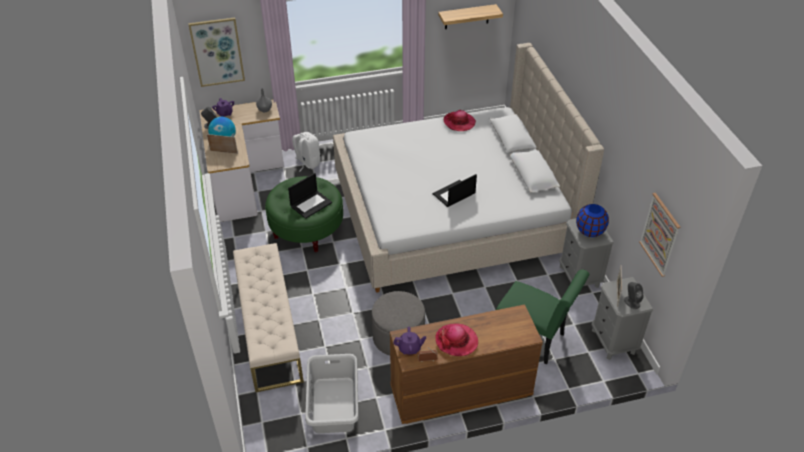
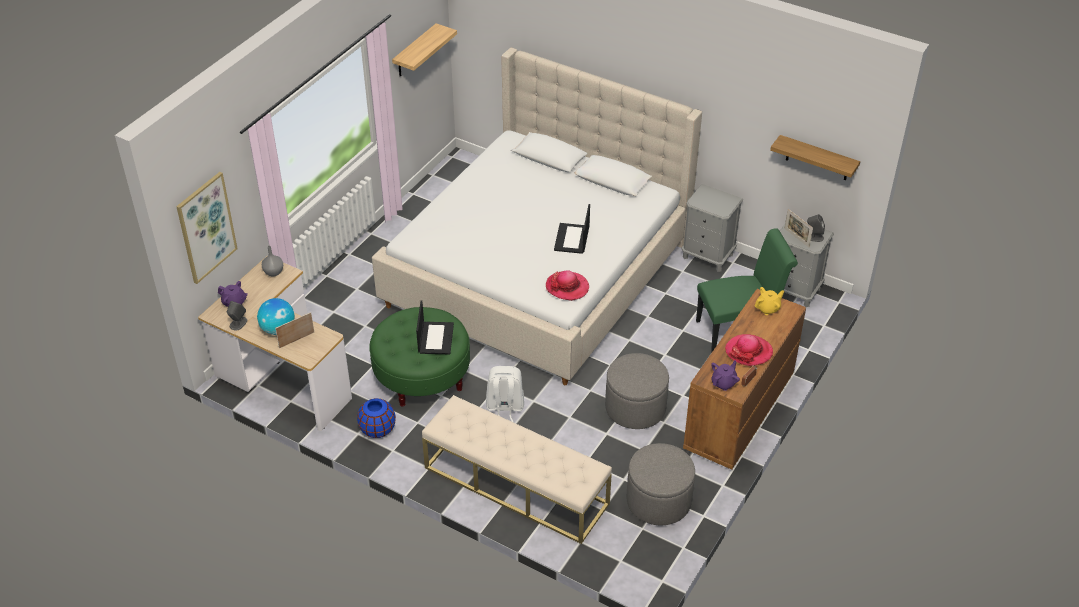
camera: 45 degrees left, 0 degrees up
(307, 163) = (328, 314): white backpack -> white backpack (504, 407)
(333, 405) = (658, 501): grey laundry basket -> grey ottoman
(459, 122) = (485, 170): hat -> hat (567, 287)
(512, 323) = (768, 308): none -> yellow teapot
(590, 231) = (715, 200): blue vase -> blue vase (378, 430)
(660, 234) = (817, 158): picture -> shelf

